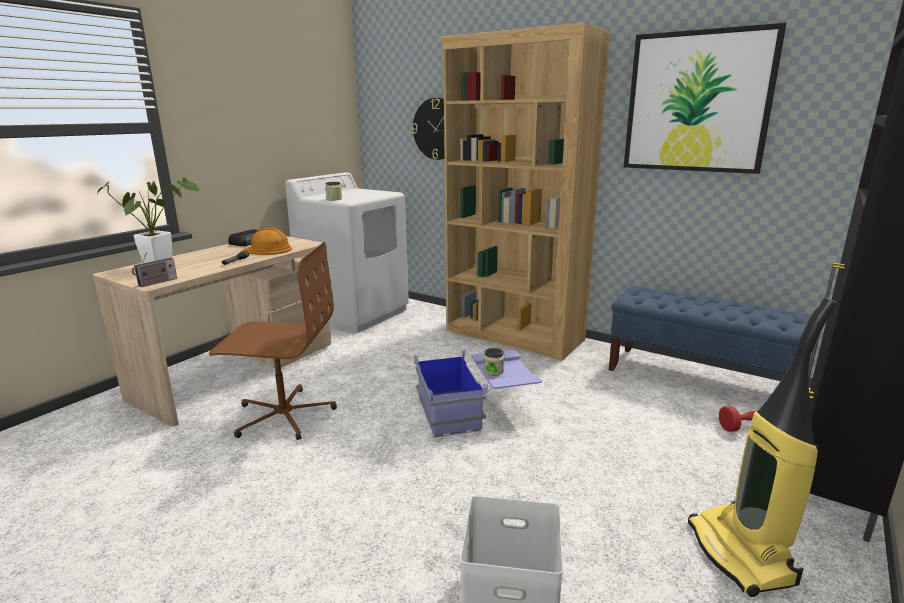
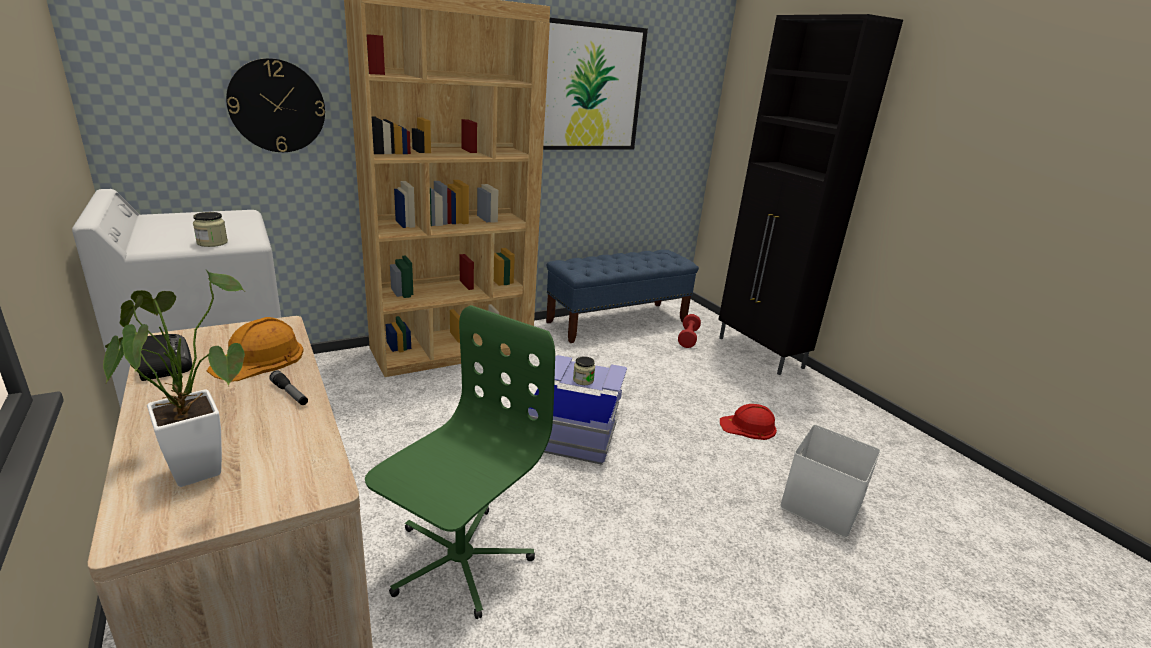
camera: 65 degrees left, 5 degrees up
(156, 283) = (319, 482): radio -> none
(283, 415) = (459, 560): brown office chair -> green office chair
(611, 512) = (748, 427): none -> red hard hat
(742, 554) = (802, 405): vacuum cleaner -> none

